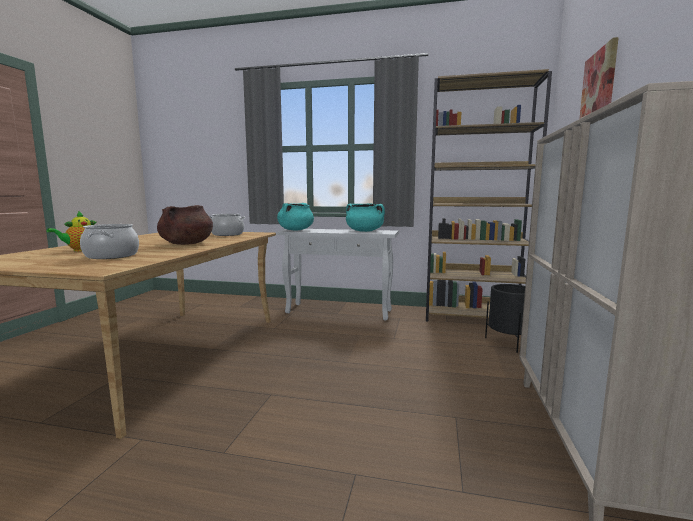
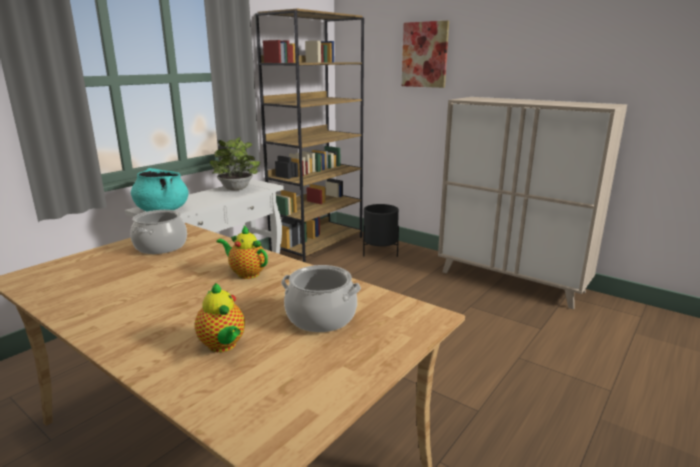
camera: 65 degrees left, 10 degrees up
(186, 244) = (246, 273): brown cooking pot -> teapot
(364, 231) = (237, 189): turquoise cooking pot -> potted plant

